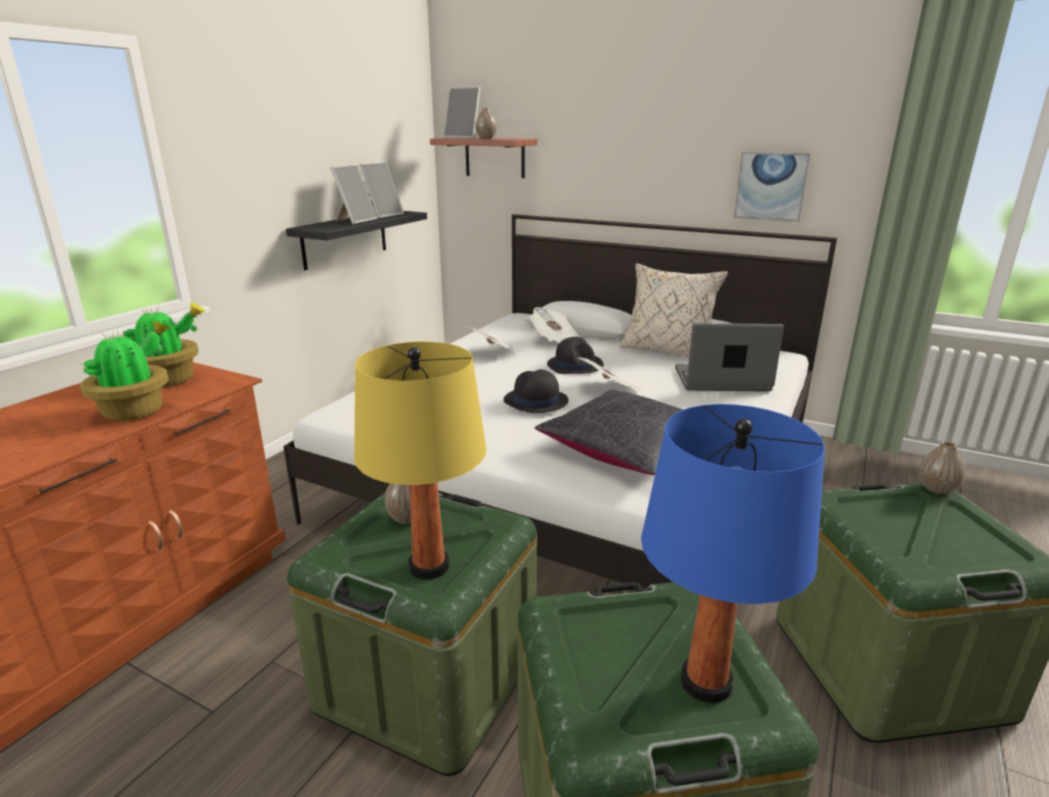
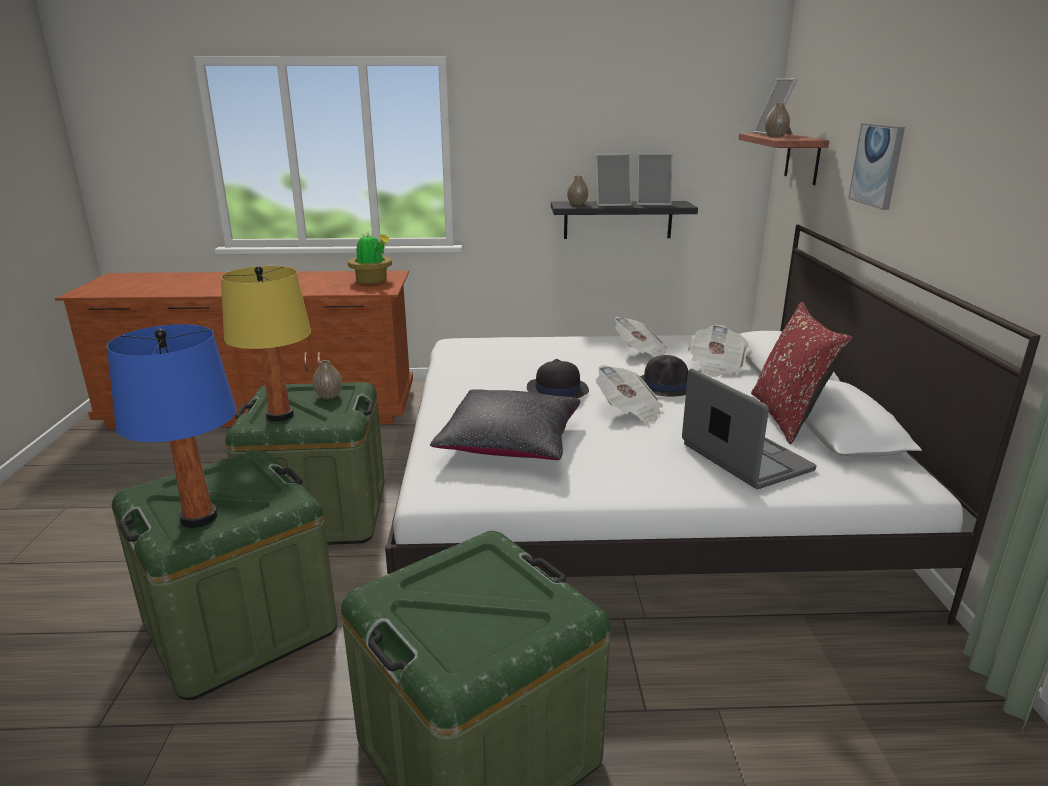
camera: 60 degrees right, 0 degrees up
(136, 410) = (326, 288): potted plant -> none
(668, 351) = (788, 417): beige pillow -> red pillow
(771, 186) = (993, 236): picture -> picture (877, 165)
(936, 489) = (570, 605): vase -> vase (577, 204)

